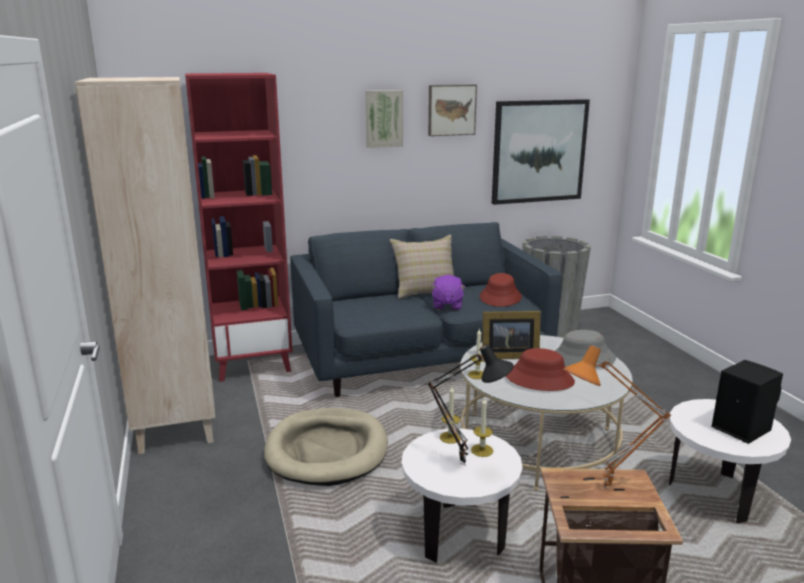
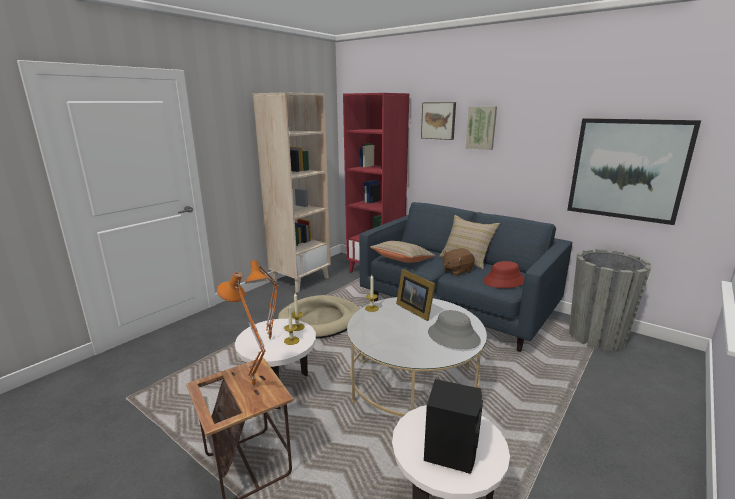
camera: 55 degrees right, 0 degrees up
(378, 318) = (402, 261): none -> beige pillow
(447, 305) = (456, 271): purple plush toy -> brown plush toy
(451, 110) = (537, 124): picture -> picture (438, 120)
(465, 463) = (272, 339): black table lamp -> orange table lamp
(539, 379) = (394, 329): red hat -> none

